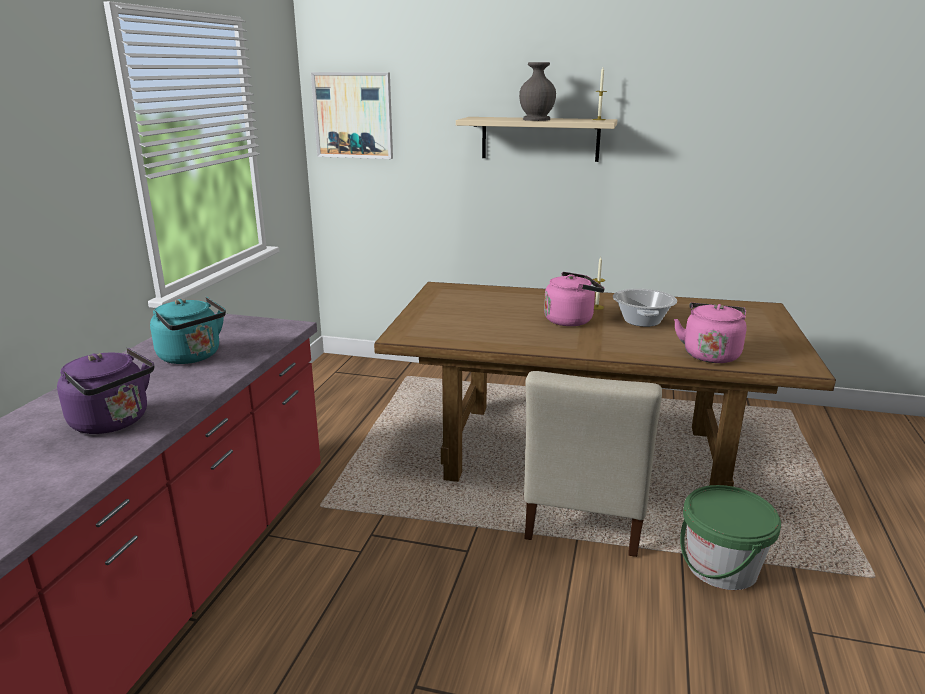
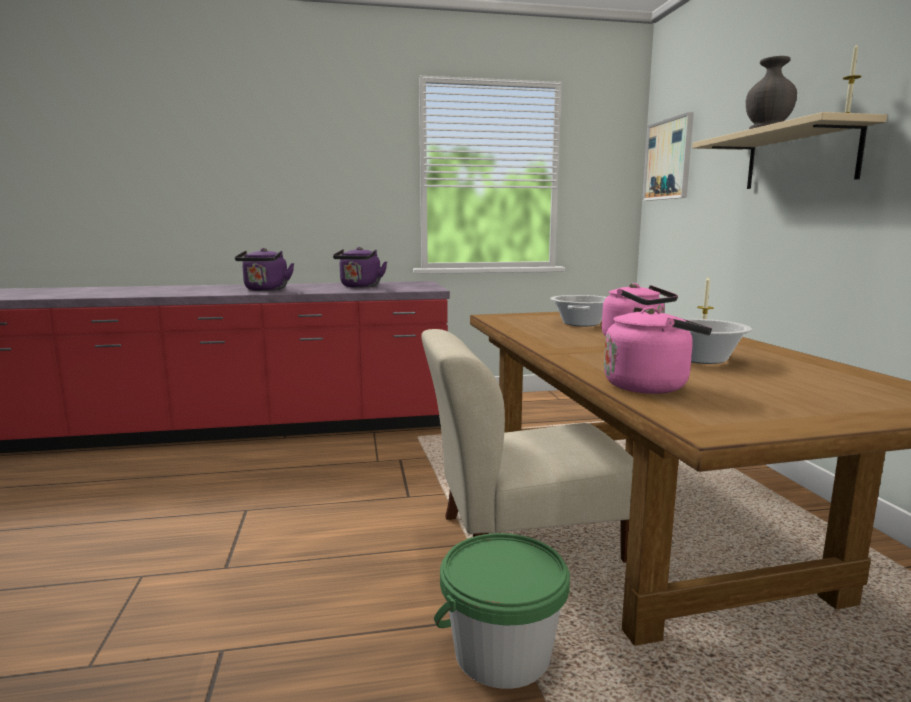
camera: 65 degrees right, 10 degrees down
(192, 357) = (360, 286): turquoise kettle -> purple kettle
(481, 316) = (581, 323): none -> cooking pot

